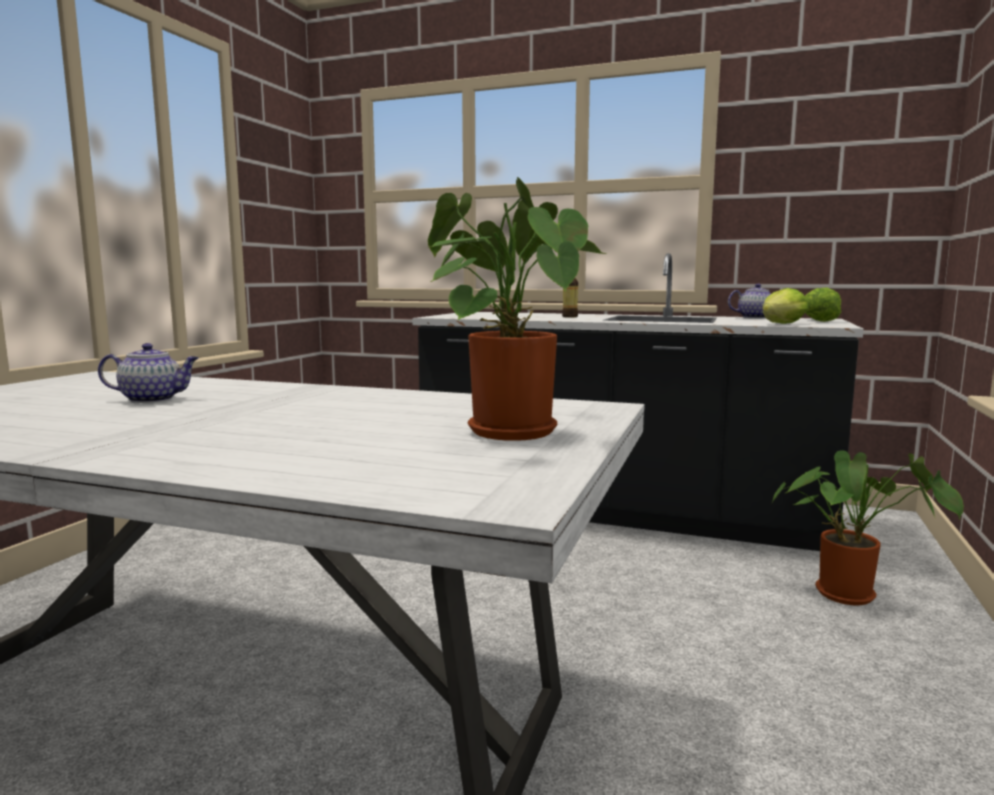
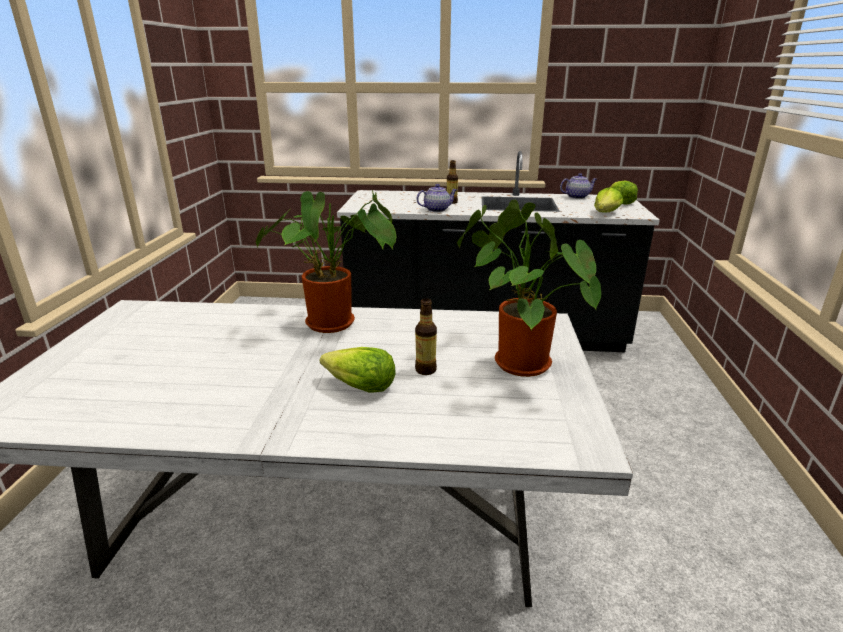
camera: 15 degrees left, 15 degrees up
(153, 399) = (232, 347): teapot -> teapot (437, 209)
(252, 431) = (359, 387): none -> lettuce
(363, 427) = (425, 370): none -> bottle
(851, 594) = (644, 384): potted plant -> potted plant (336, 323)

